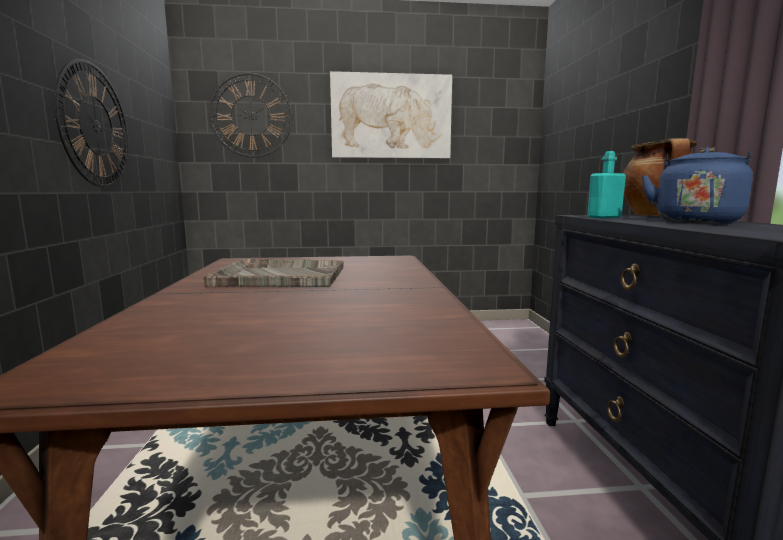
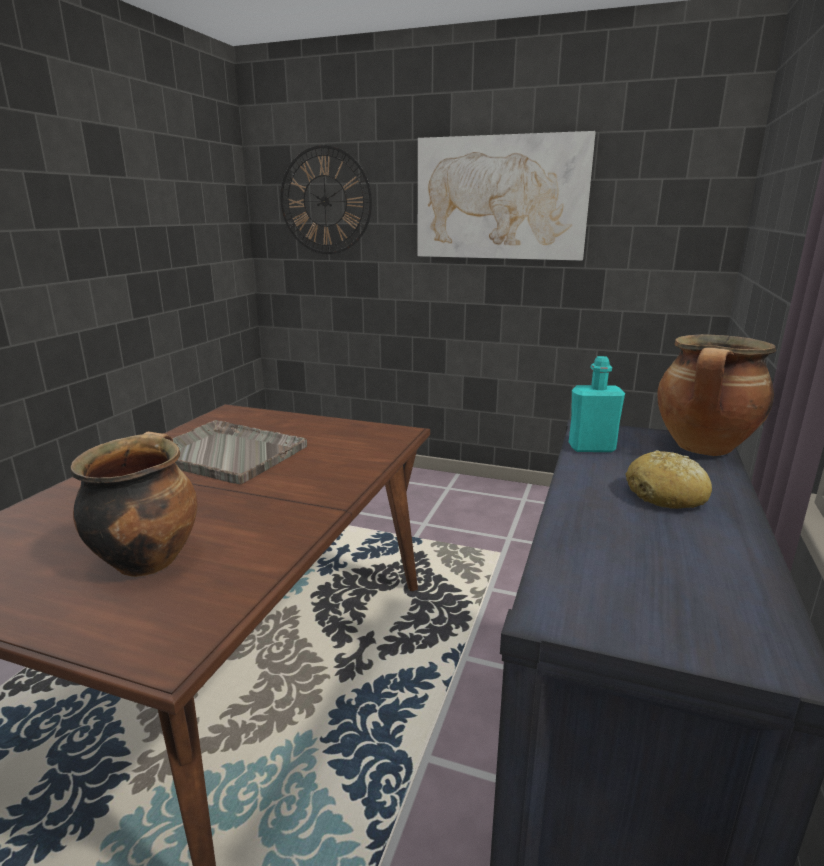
camera: 25 degrees right, 10 degrees up
(96, 126) = (125, 251): wall clock -> none
(335, 327) = (147, 559): none -> cooking pot
(696, 221) = (666, 496): blue kettle -> bread

